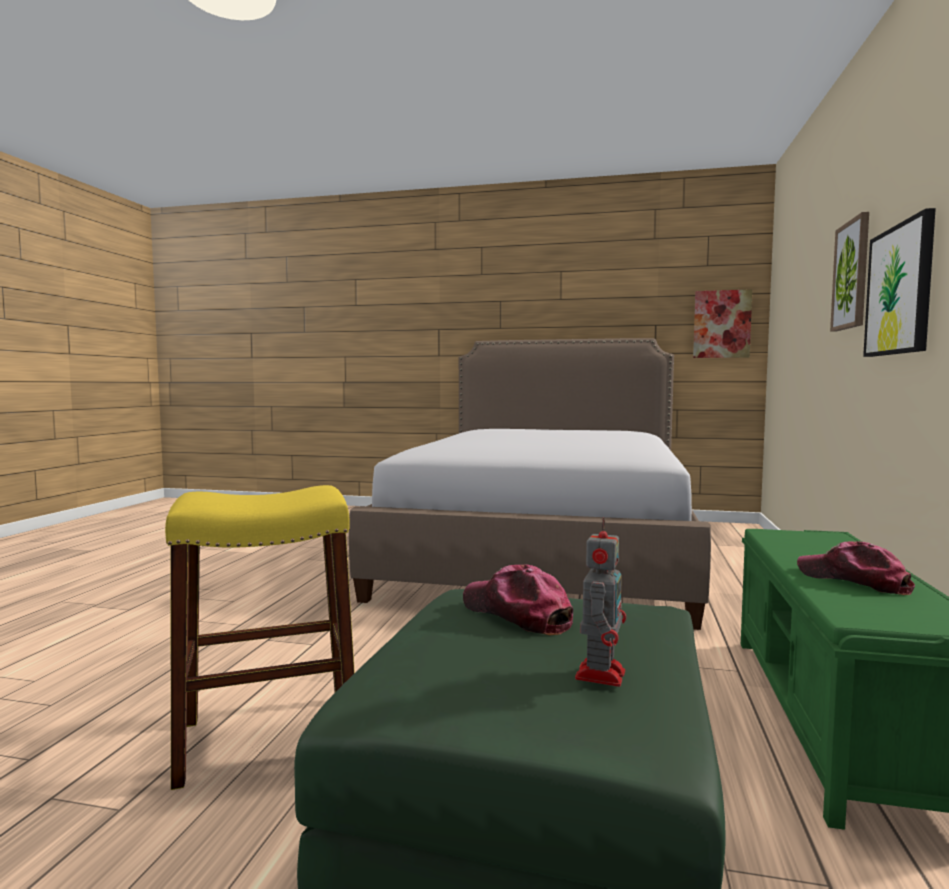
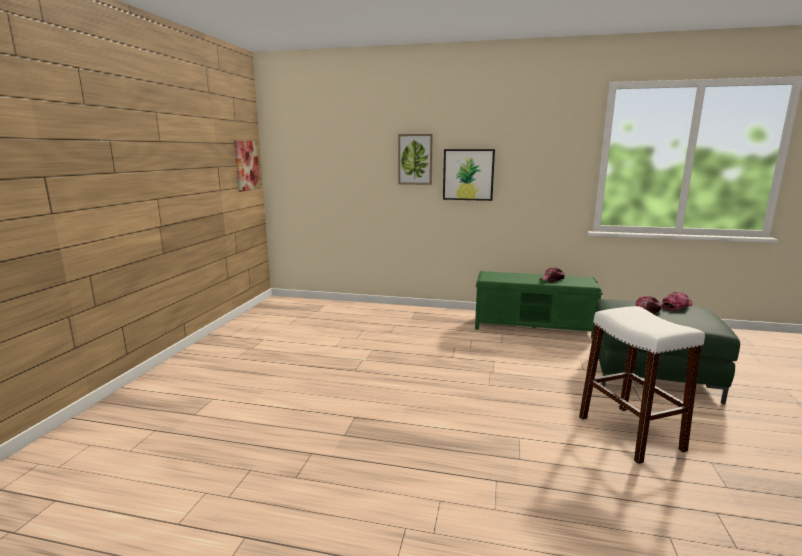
camera: 90 degrees left, 10 degrees up
(268, 738) = (630, 433): yellow stool -> white stool
(545, 552) = (315, 357): bed -> none
(600, 673) = (676, 306): toy robot -> cap

